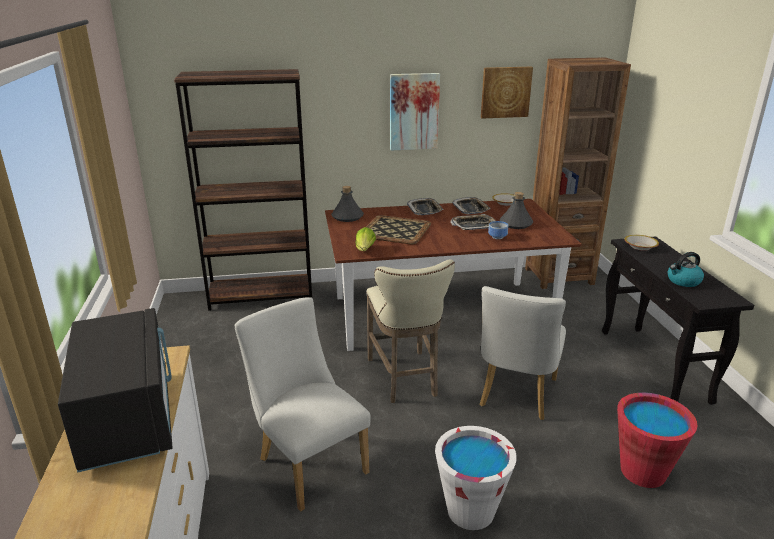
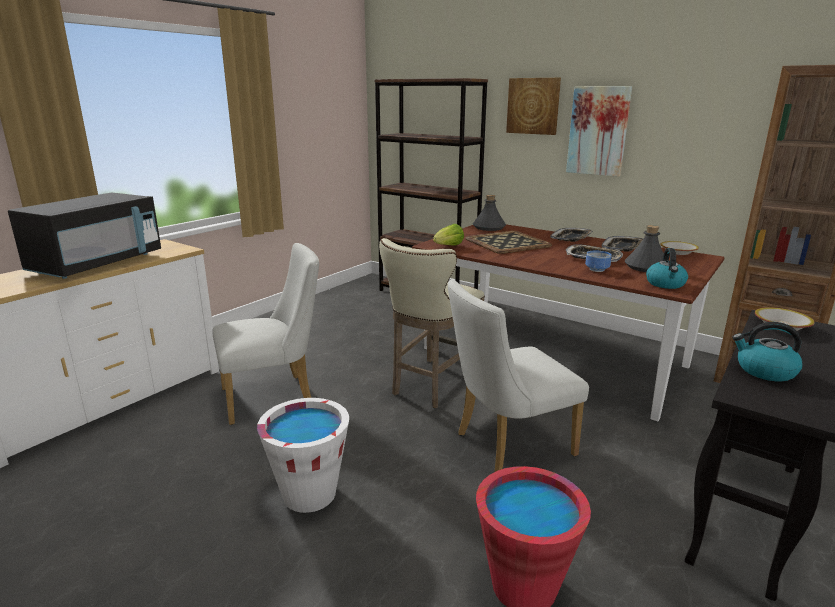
camera: 45 degrees right, 5 degrees down
(308, 462) = (274, 397): white chair -> white chair turned 60 degrees clockwise
(505, 92) = (719, 114): picture -> picture (533, 106)
(550, 235) = (665, 284): none -> kettle

